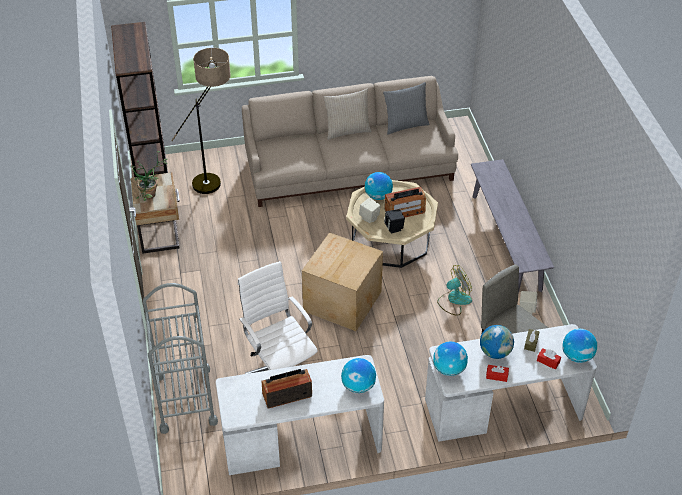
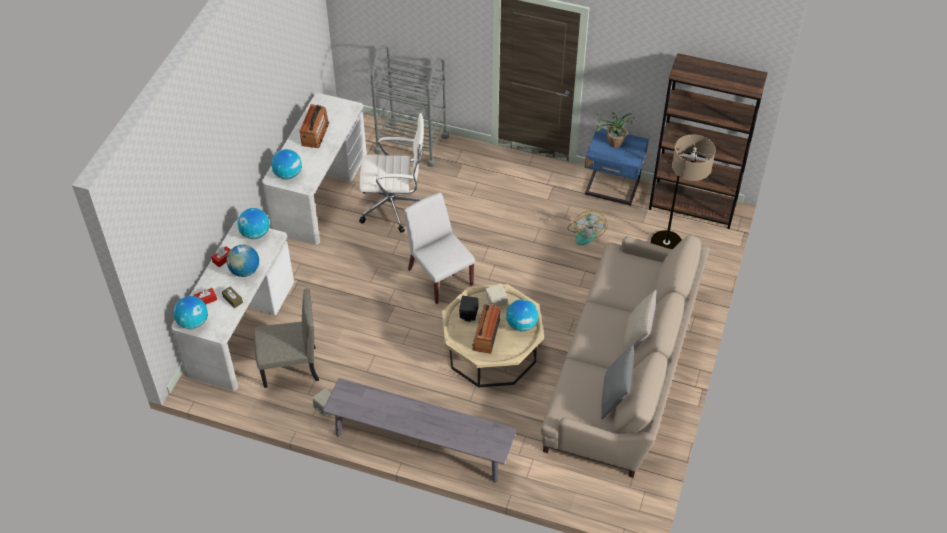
camera: 120 degrees right, 5 degrees up
(161, 234) = (612, 189): beige nightstand -> blue nightstand
(341, 301) = (439, 277): cardboard box -> white chair
(454, 300) = (379, 358): fan -> fan (585, 233)

